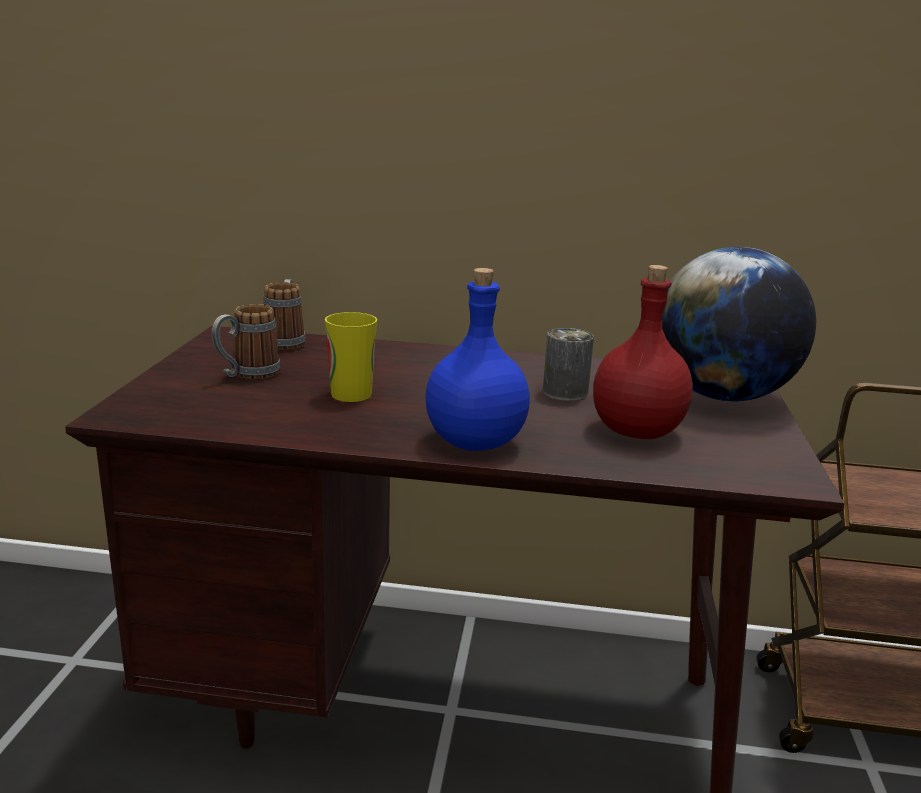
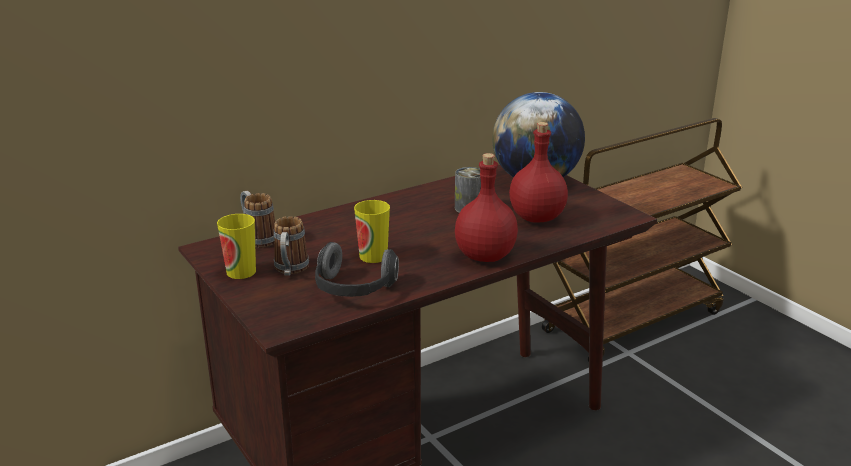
camera: 40 degrees left, 5 degrees up
(206, 360) = (241, 272): none -> cup
(258, 414) = (353, 290): none -> headphones
(473, 443) = (484, 256): blue bottle -> red bottle

